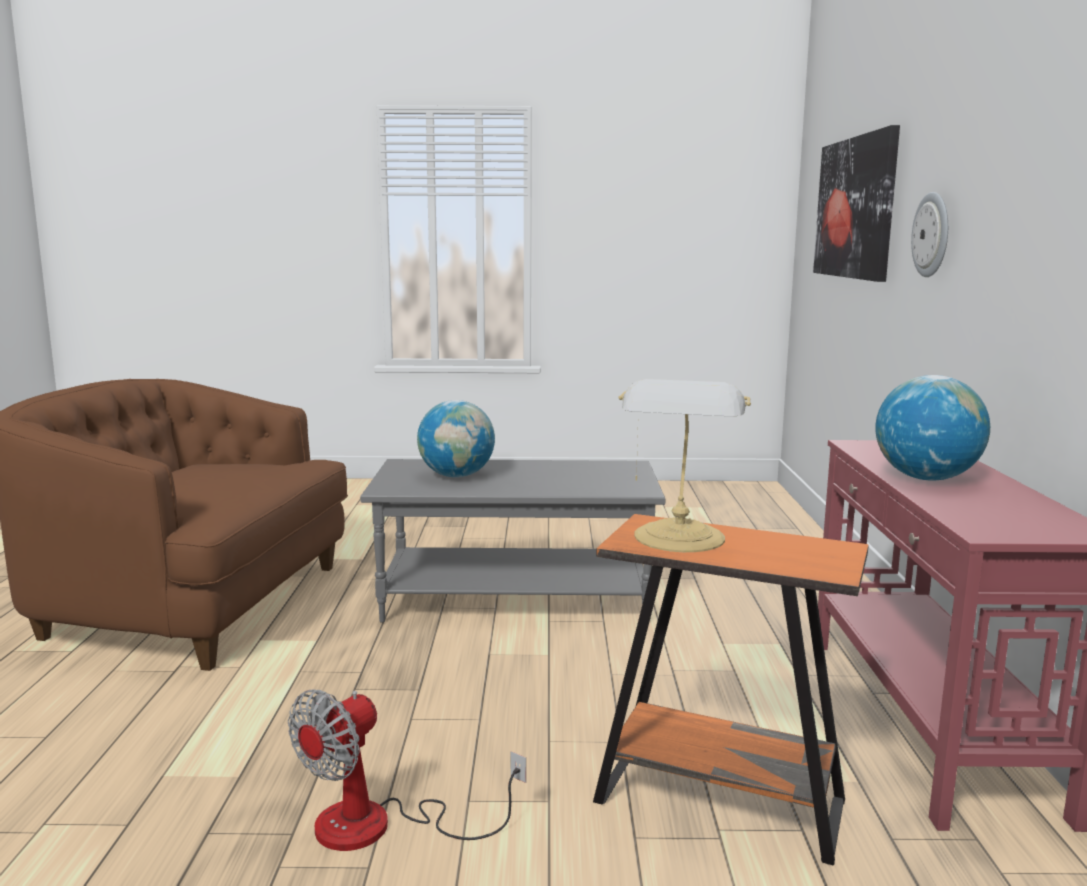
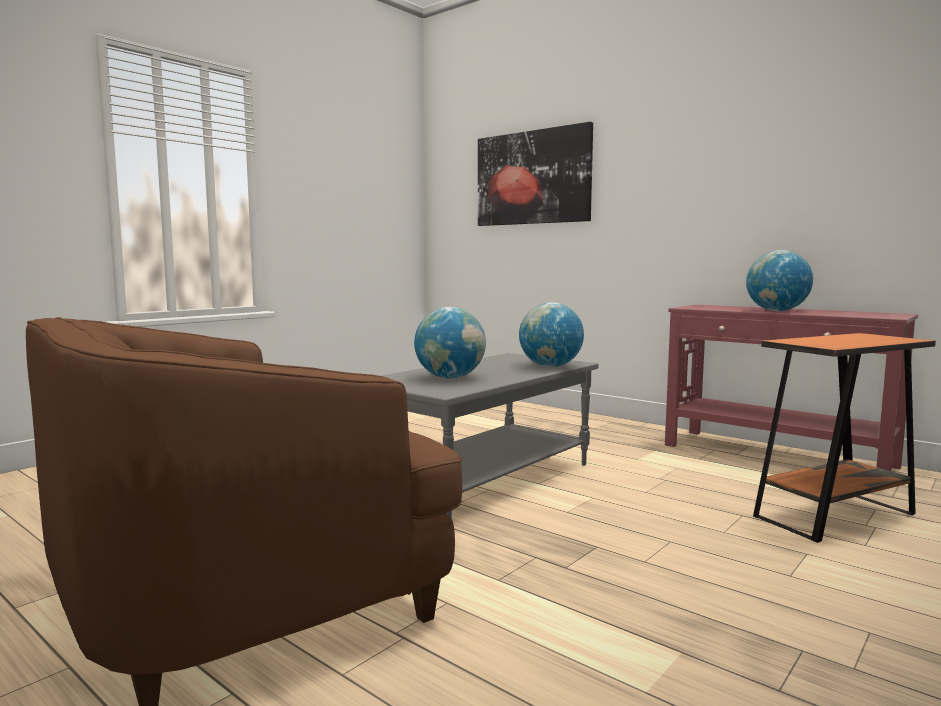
camera: 50 degrees left, 5 degrees down
(380, 826) = (810, 613): fan -> none
(594, 487) = (550, 366): none -> globe
(679, 538) = (828, 342): table lamp -> none
(932, 235) = (651, 186): wall clock -> none

